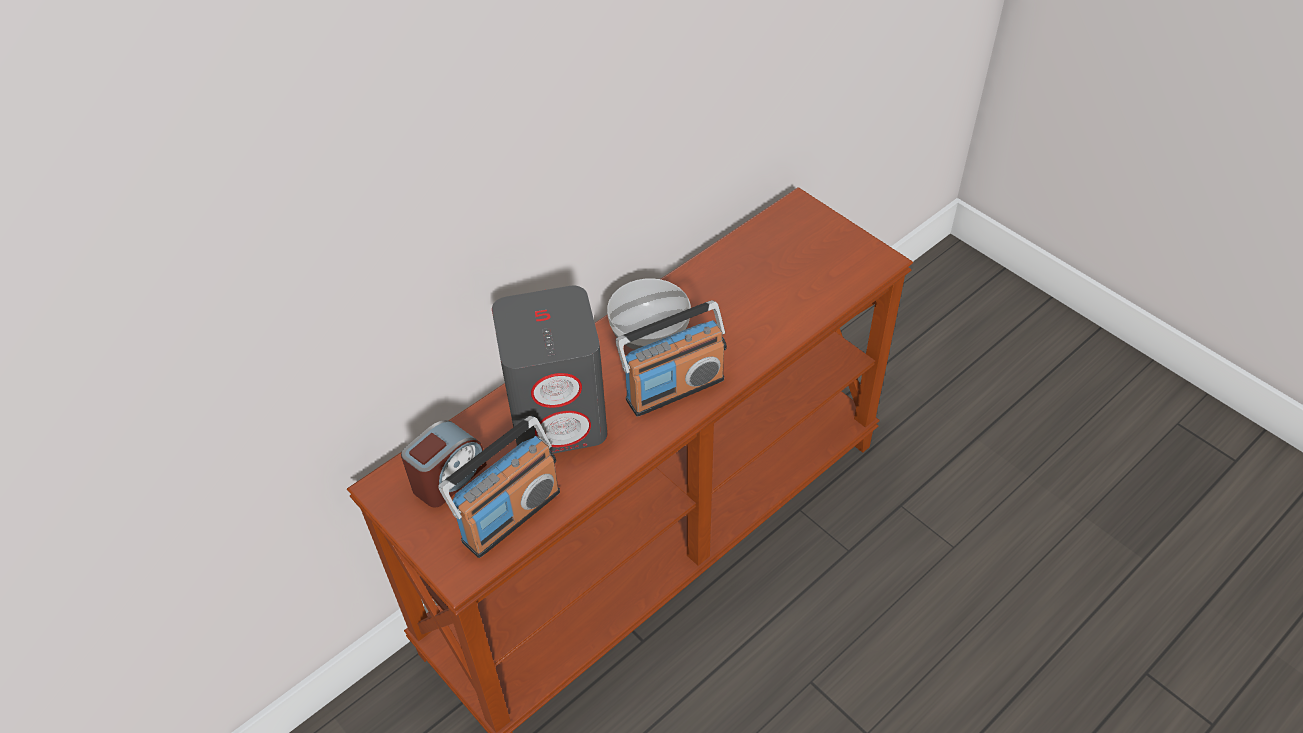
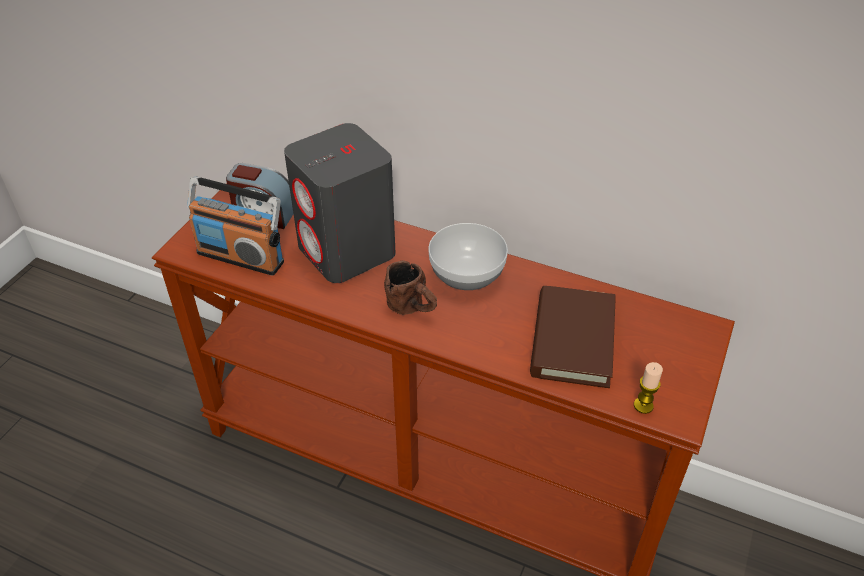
camera: 65 degrees right, 5 degrees down
(674, 388) = (413, 308): radio -> brown mug
(771, 291) = (572, 340): none -> brown book
(862, 277) = (643, 405): none -> candle

